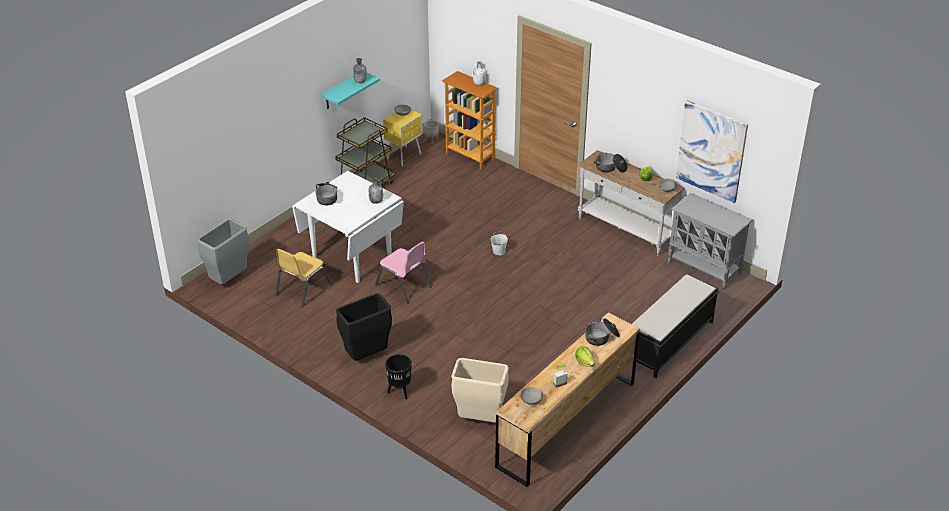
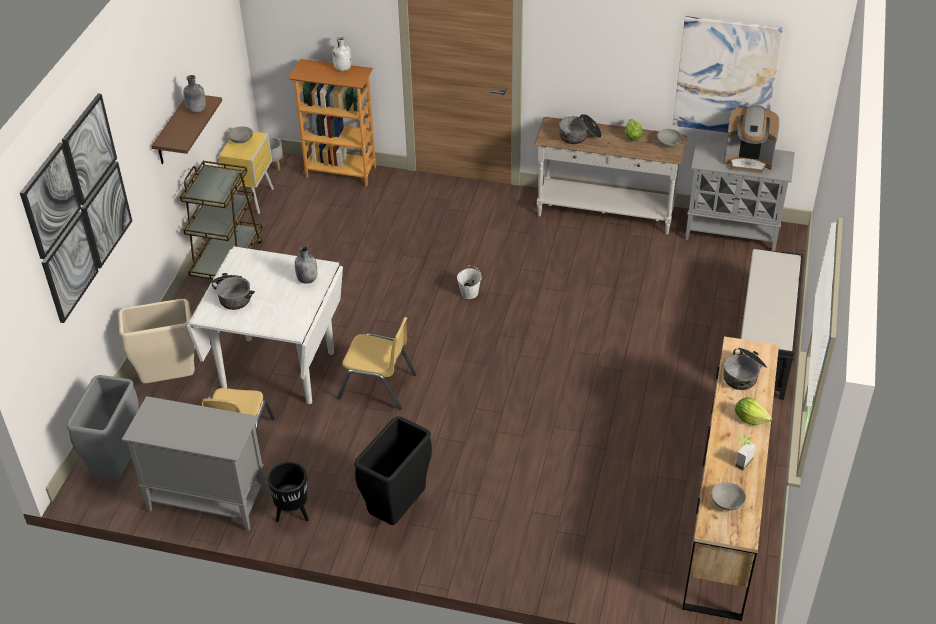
camera: 25 degrees left, 5 degrees up
(247, 114) = (79, 207): none -> picture
(263, 314) = (206, 501): none -> grey cabinet
(342, 91) = (172, 131): turquoise shelf -> brown shelf
(400, 391) = (480, 546): black planter -> black planter (293, 513)
(403, 286) = (378, 386): pink chair -> yellow chair
(479, 420) = (613, 546): beige trash can -> beige trash can (169, 380)
(714, 215) = (748, 160): none -> coffee machine

